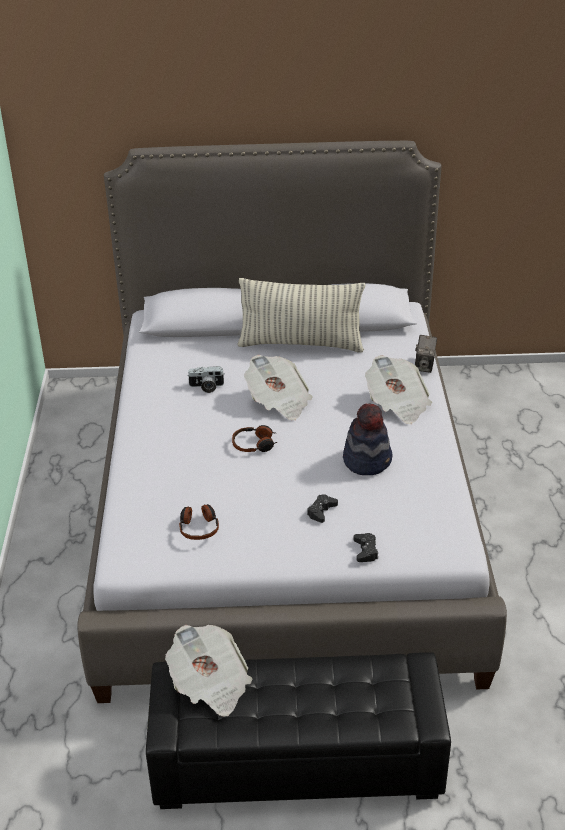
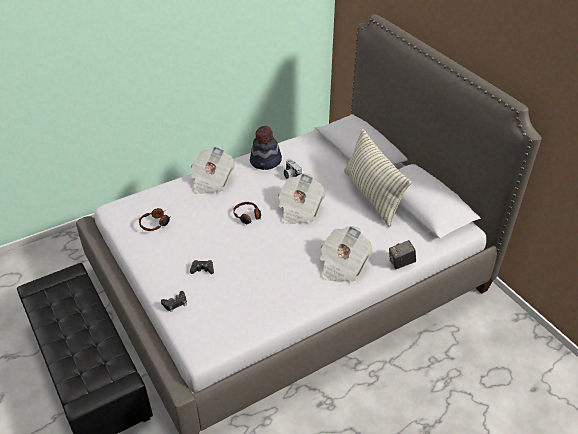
camera: 60 degrees right, 5 degrees up
(210, 684) = (71, 291): newspaper -> newspaper (211, 181)
(367, 460) = (269, 272): hat -> hat (266, 161)

